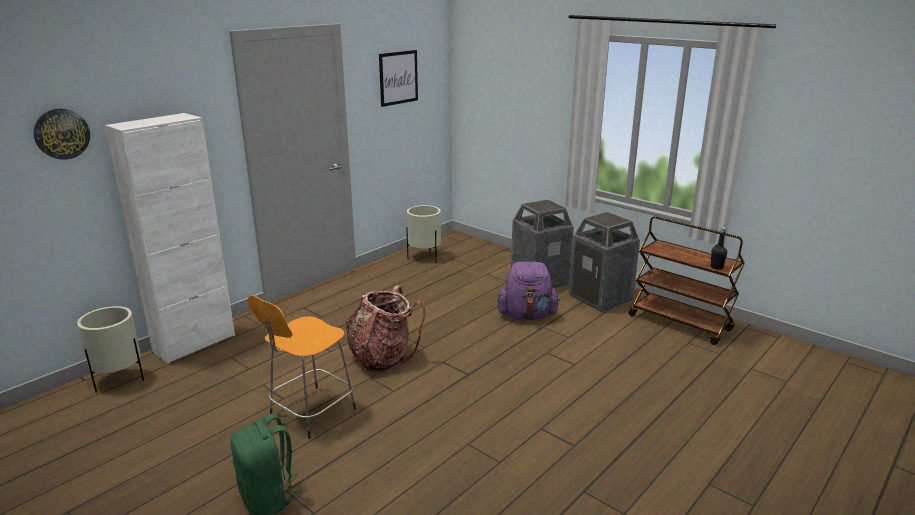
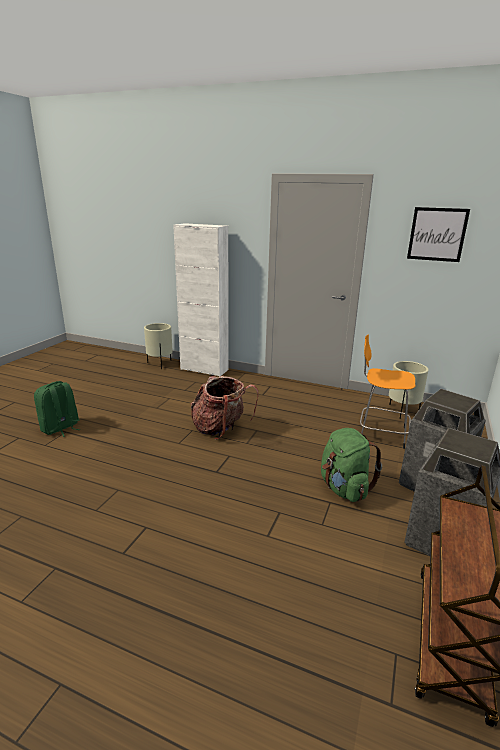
camera: 70 degrees right, 0 degrees up
(61, 133) = (168, 224): wall clock -> none
(310, 413) = (143, 420): orange stool -> orange stool (380, 433)
(527, 316) = (344, 488): purple backpack -> green backpack
(716, 267) = (457, 585): black bottle -> none

